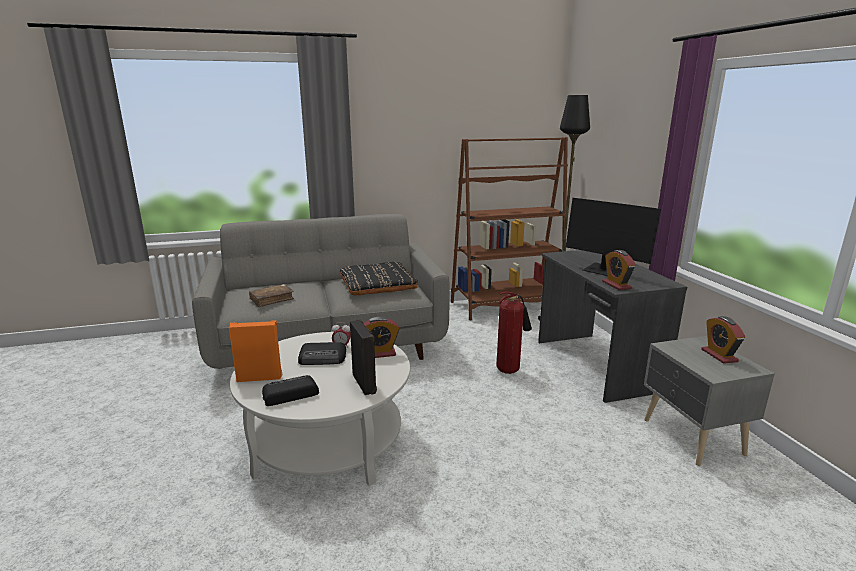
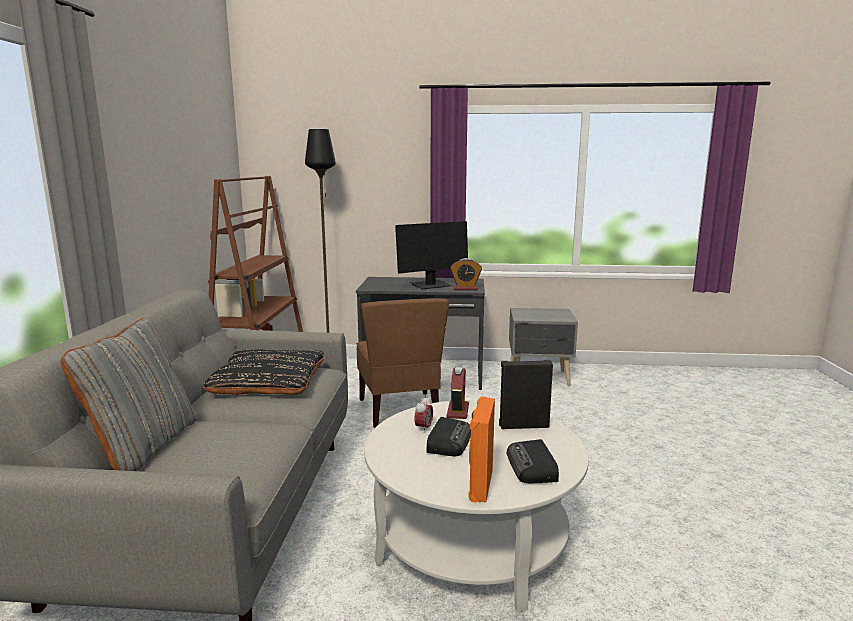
camera: 70 degrees left, 5 degrees down
(272, 300) = (231, 452): brown book -> none
(278, 282) = (144, 446): none -> grey pillow
(510, 369) = (399, 410): fire extinguisher -> brown chair
(719, 355) = (541, 312): alarm clock -> none

